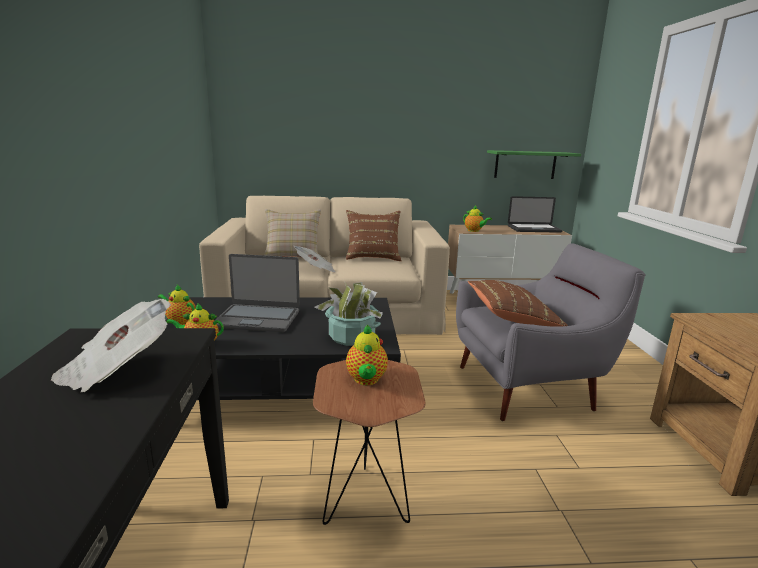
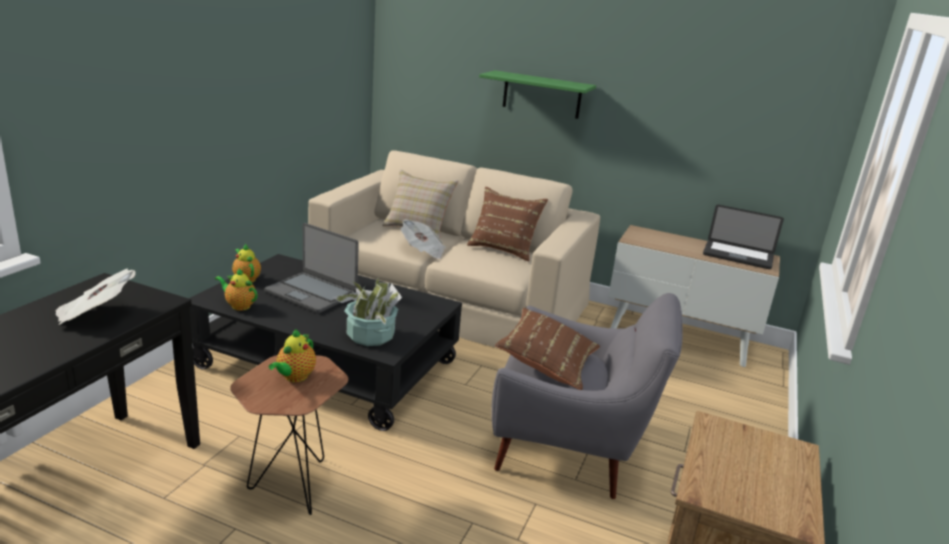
camera: 25 degrees right, 5 degrees up
(474, 231) = (645, 242): teapot -> none
(525, 164) = (749, 163): green shelf -> green shelf (542, 95)

